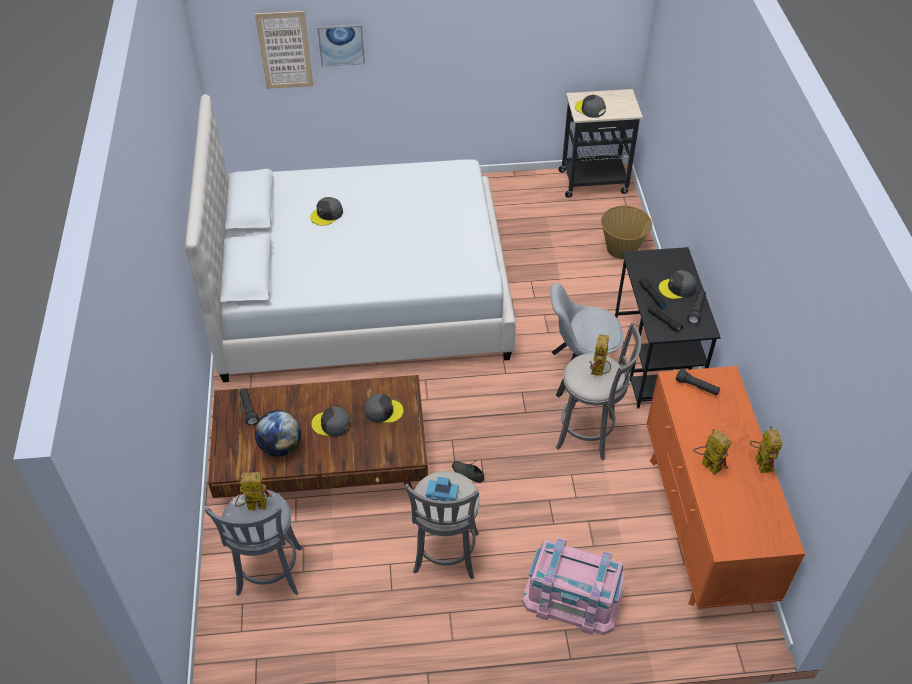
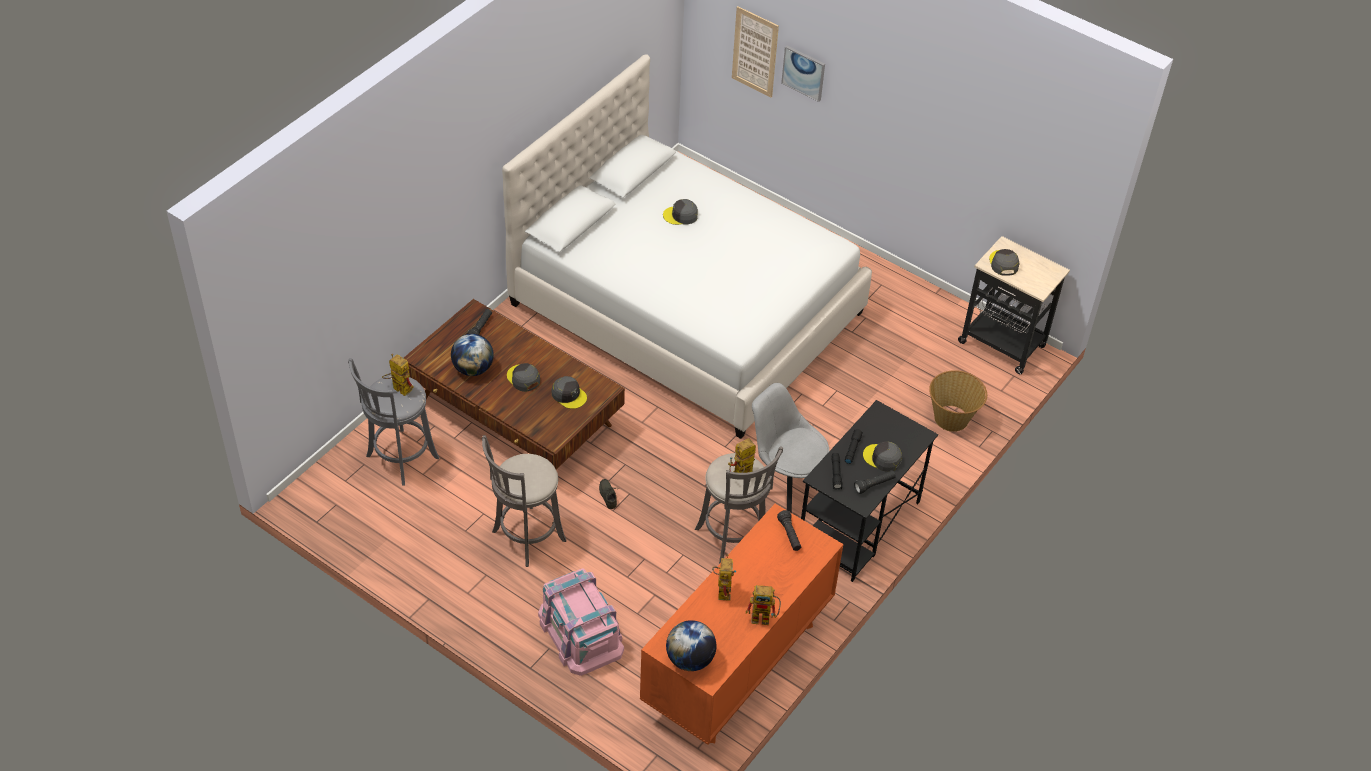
camera: 40 degrees right, 0 degrees up
(441, 494) = (524, 471): blue toy car -> none
(755, 538) = (690, 659): none -> globe
(760, 461) = (765, 617): toy robot -> toy robot turned 60 degrees clockwise

